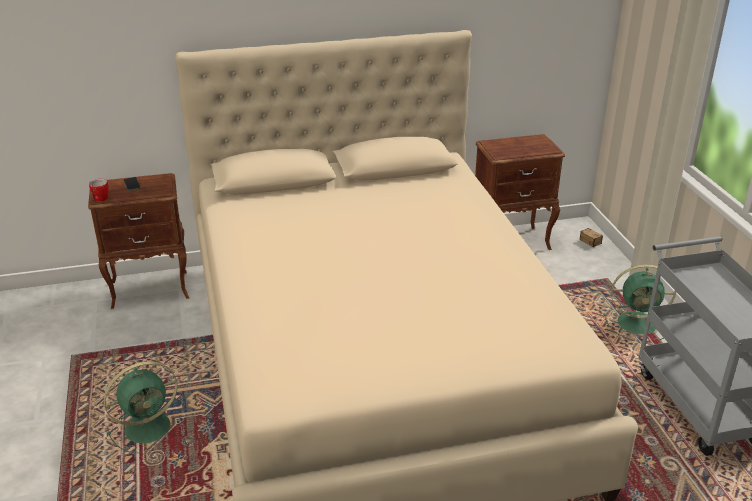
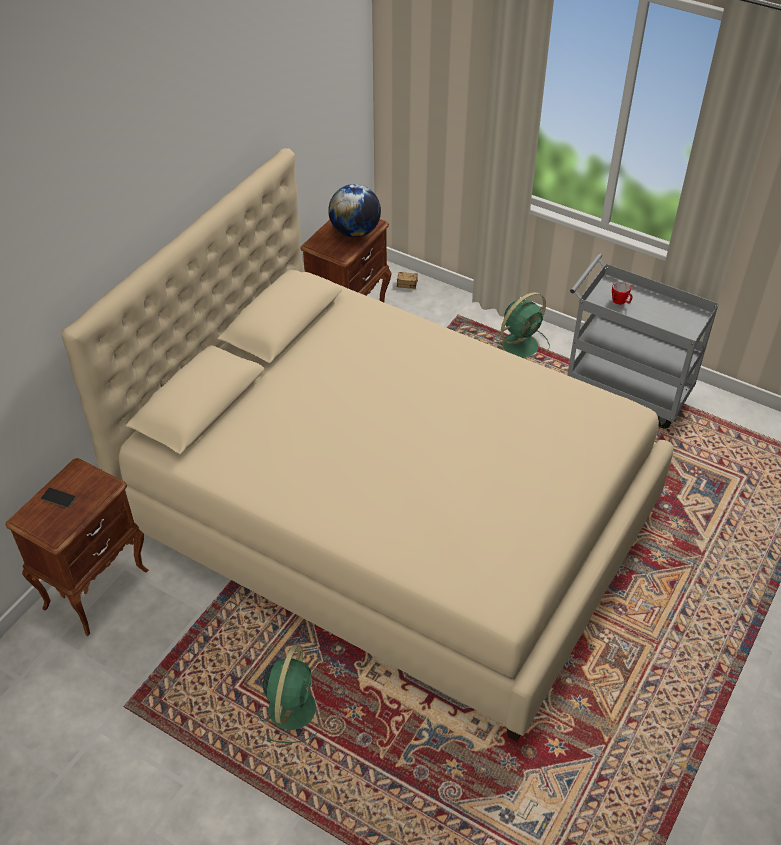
camera: 45 degrees left, 15 degrees up
(100, 200) = (57, 537): mug -> mug (621, 302)
(529, 148) = (355, 232): none -> globe

